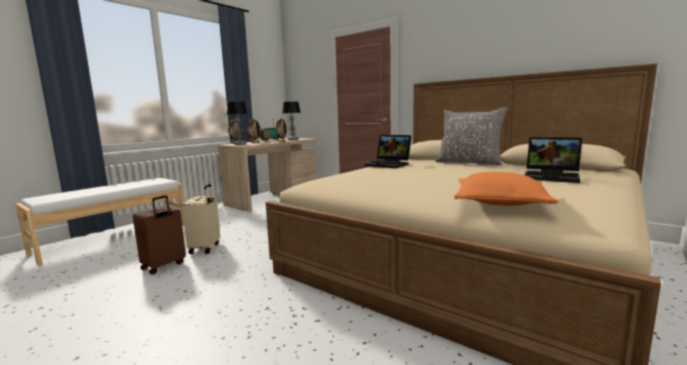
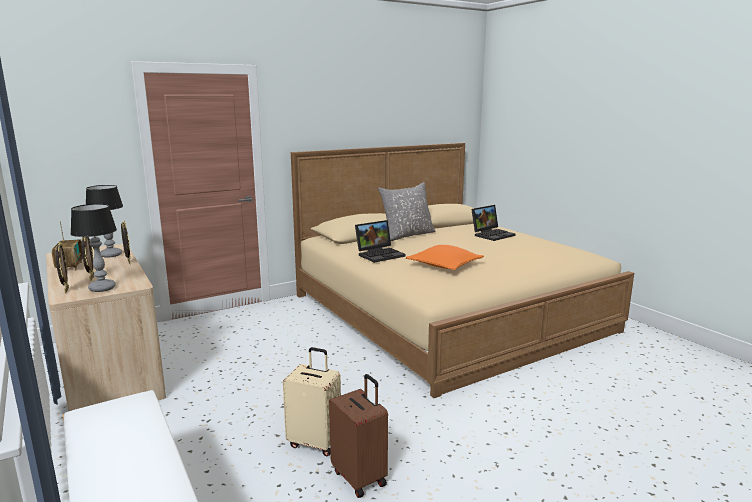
camera: 70 degrees left, 5 degrees up
(500, 202) = (553, 259): orange pillow -> orange pillow (444, 265)

